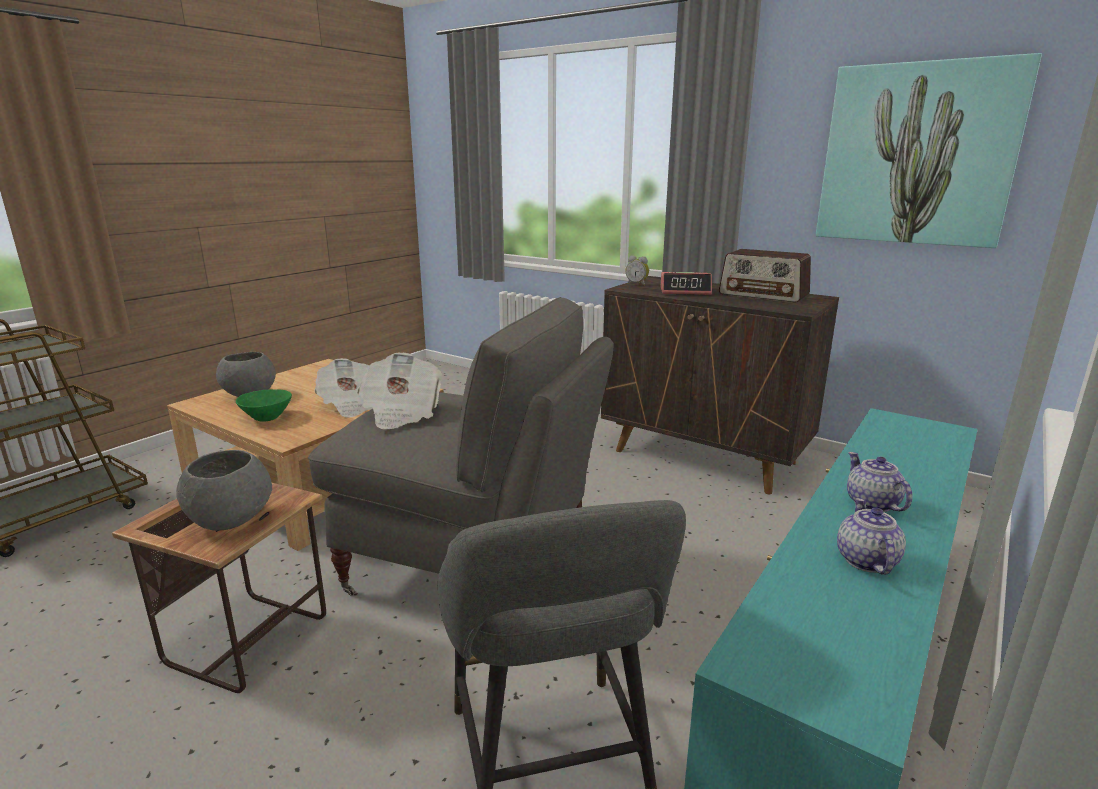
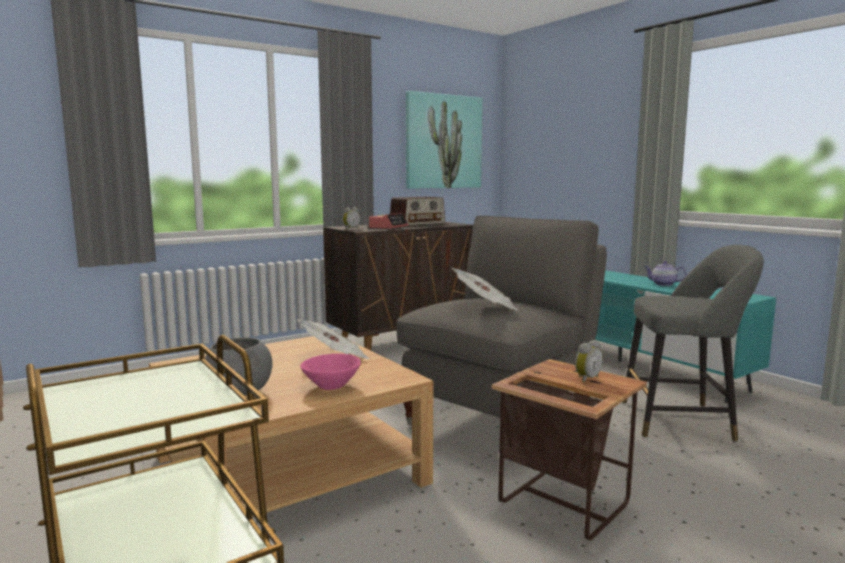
camera: 70 degrees left, 10 degrees down
(232, 521) = (586, 379): grey bowl -> alarm clock
(266, 417) = (330, 386): green bowl -> pink bowl
(871, 503) = (616, 278): teapot -> none

